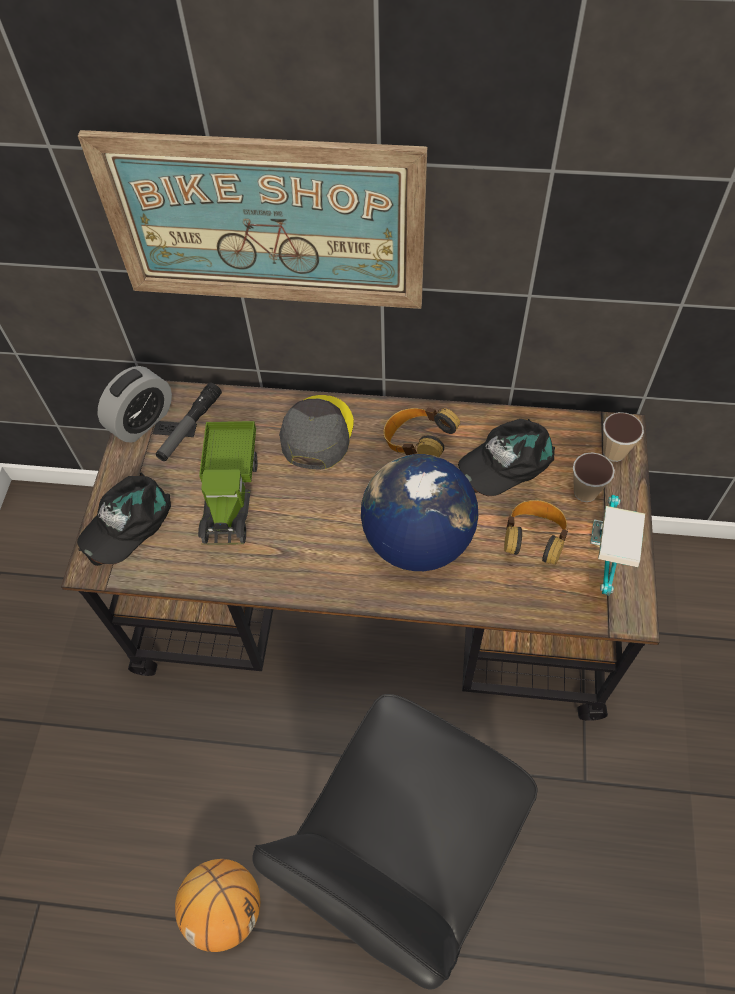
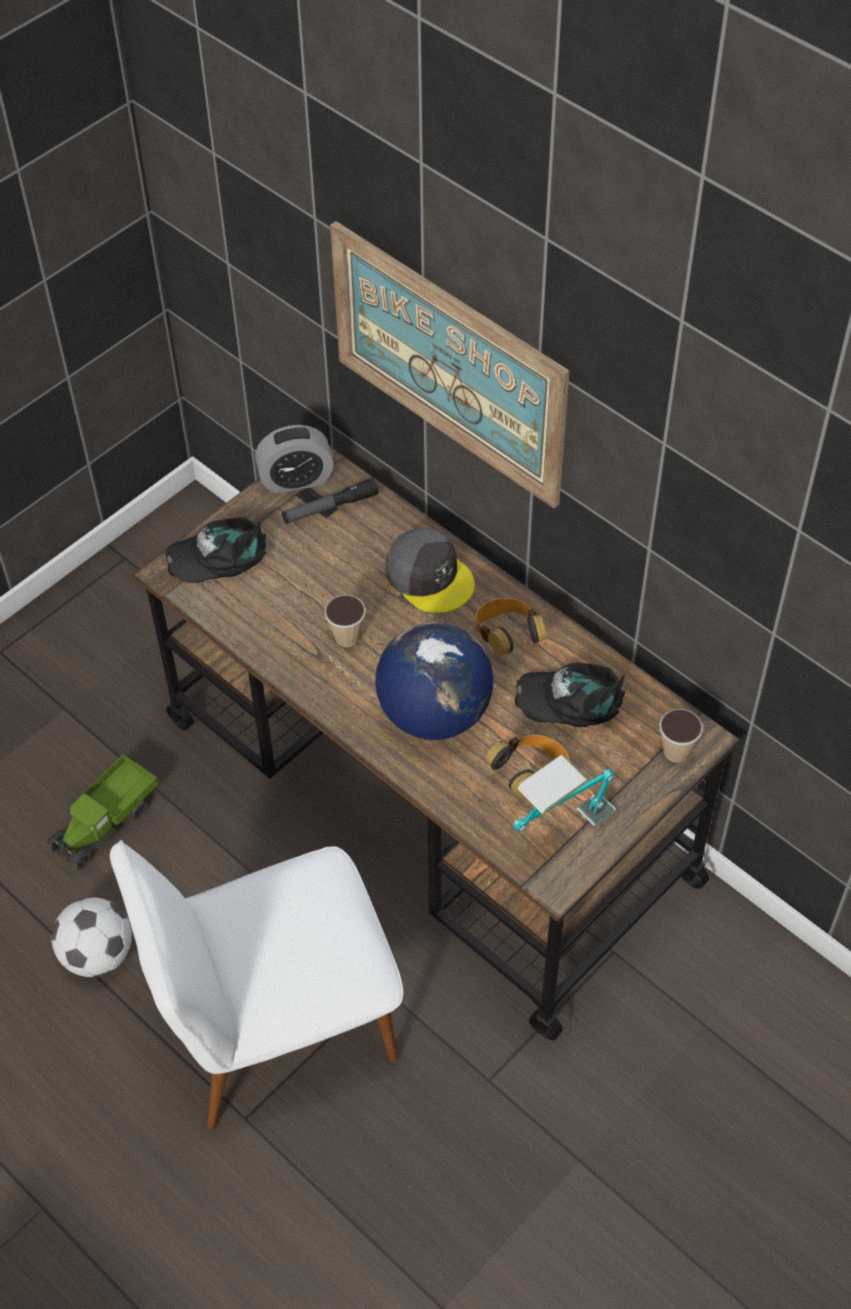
camera: 35 degrees right, 5 degrees down
(225, 908) = (98, 954): basketball -> football
(231, 492) = (318, 581): toy truck -> toy truck (106, 822)
(316, 433) = (429, 576): grey cap -> grey cap turned 90 degrees clockwise
(406, 853) = (277, 1021): black chair -> white chair
(585, 492) = (615, 767): cup -> cup (347, 637)

